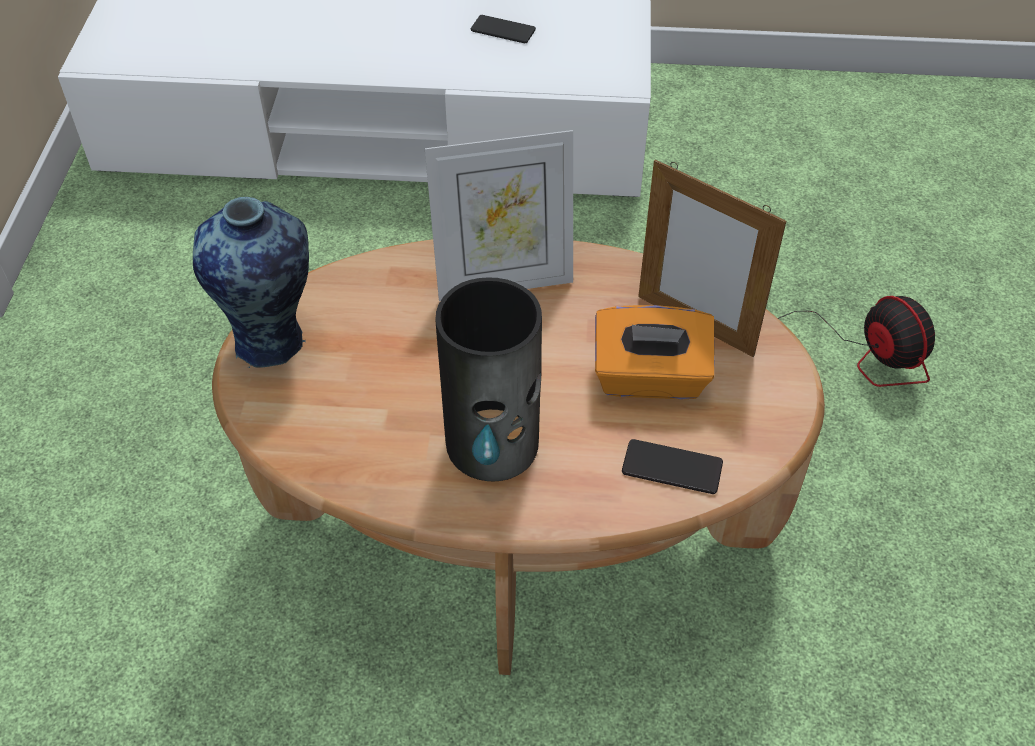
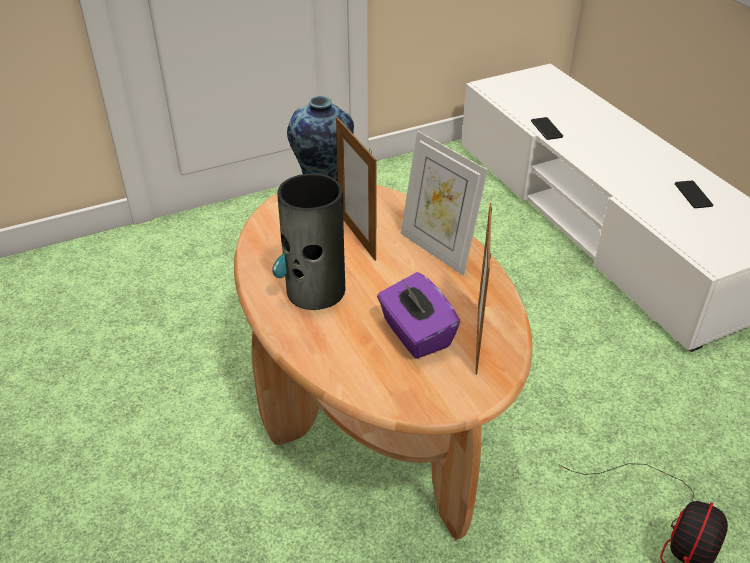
camera: 60 degrees right, 10 degrees down
(409, 348) = (357, 236): none -> picture frame
(650, 378) = (415, 334): orange tissue box -> purple tissue box
(672, 467) = (353, 367): phone -> phone (546, 129)

